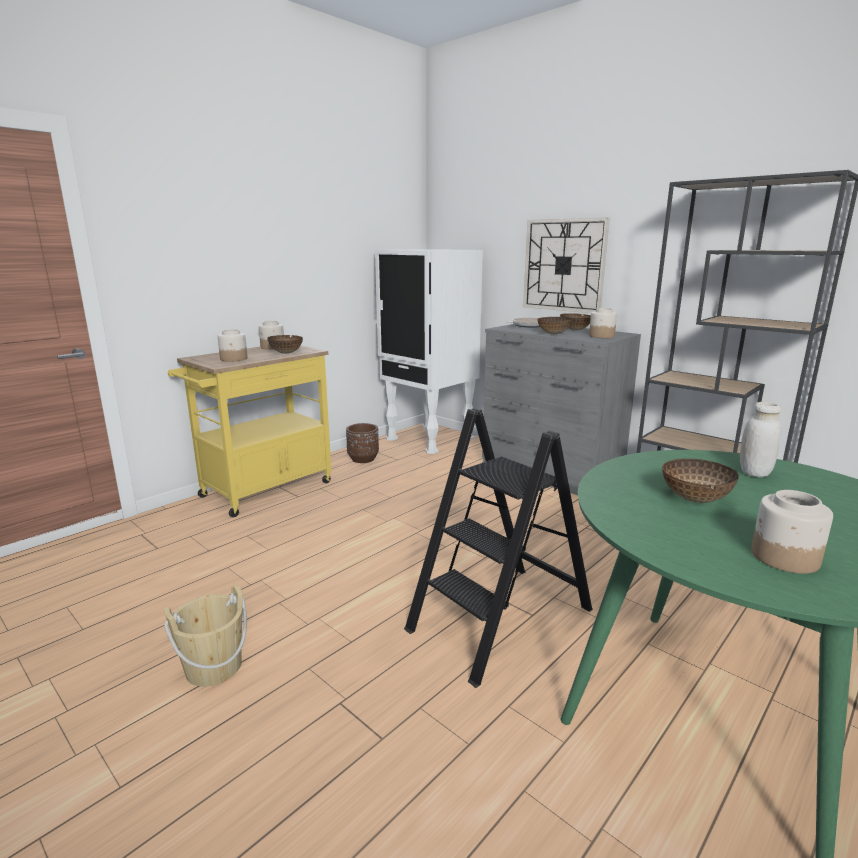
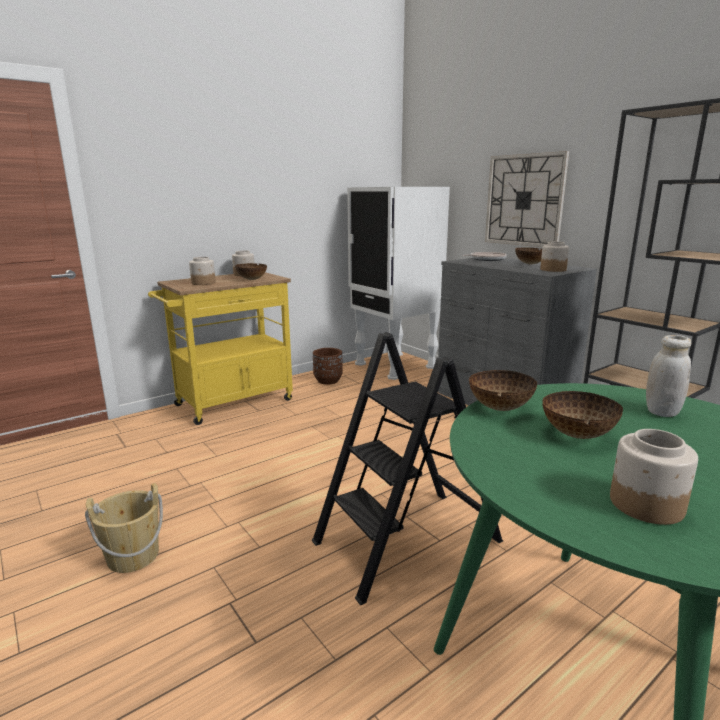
camera: 10 degrees right, 0 degrees up
(553, 334) = (504, 267): bowl -> bowl (499, 407)

